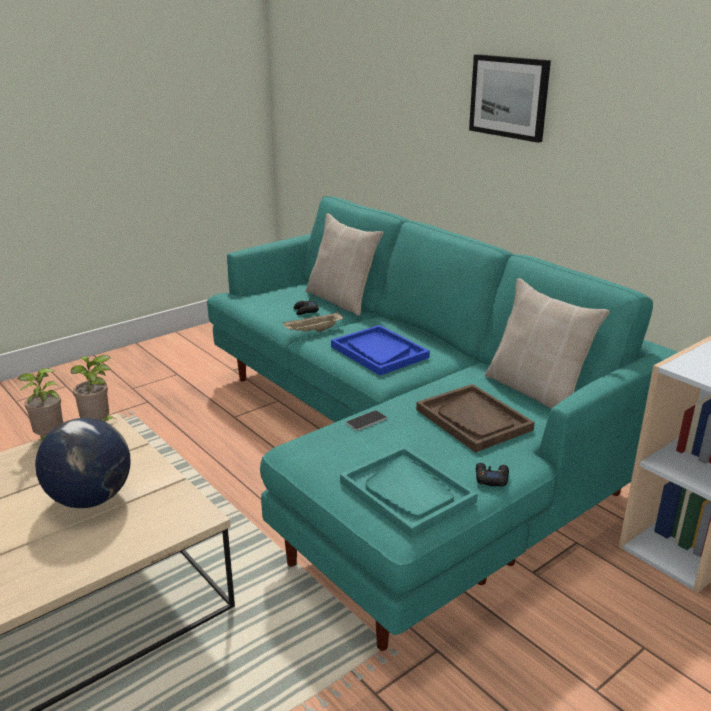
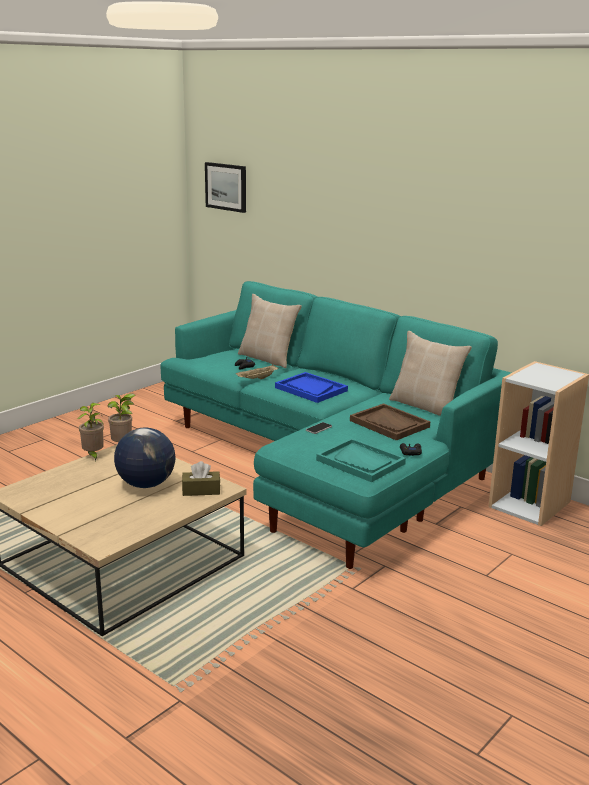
camera: 10 degrees left, 5 degrees down
(161, 518) = (201, 490): none -> brown tissue box
(509, 97) = (390, 208): picture -> picture (226, 187)

